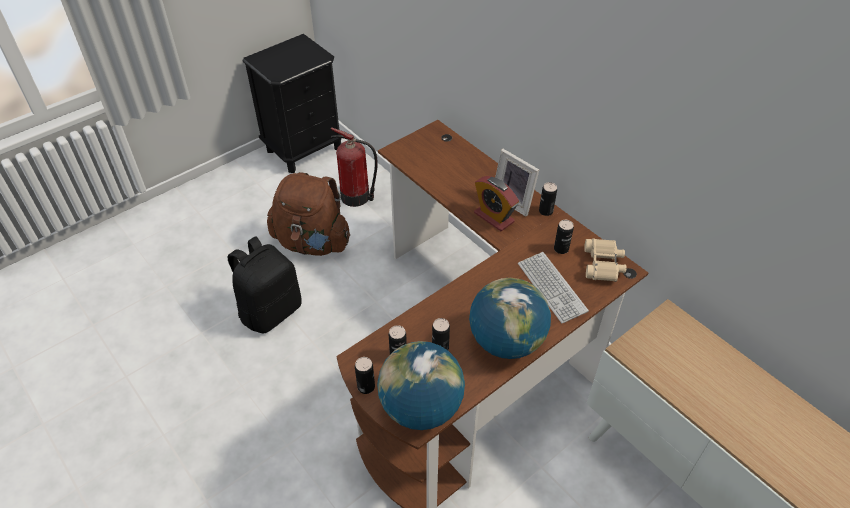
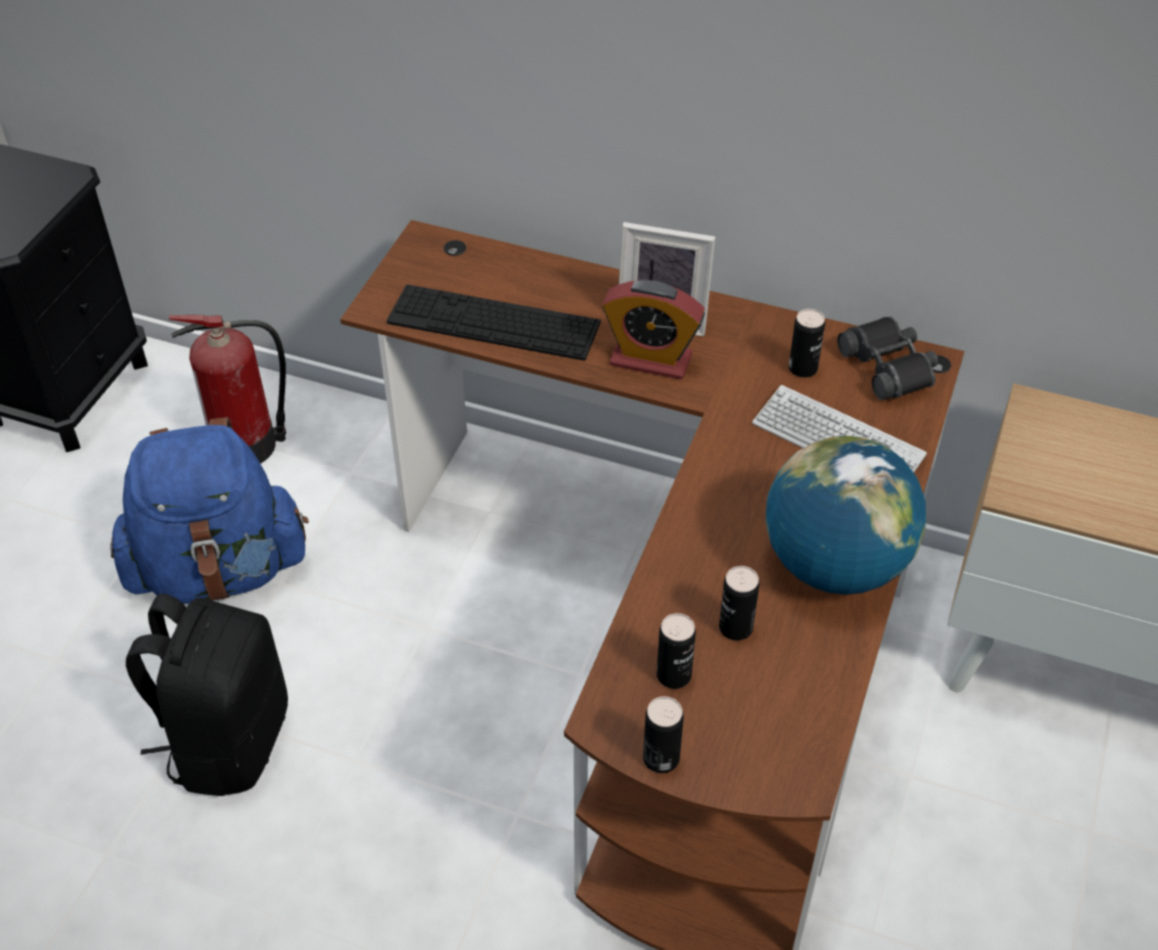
camera: 30 degrees left, 0 degrees up
(312, 242) = (219, 570): brown backpack -> blue backpack
(421, 407) = (783, 746): globe -> none
(438, 175) = (493, 322): none -> keyboard
(545, 211) = (729, 314): can -> none
(603, 264) = (889, 366): beige binoculars -> black binoculars

